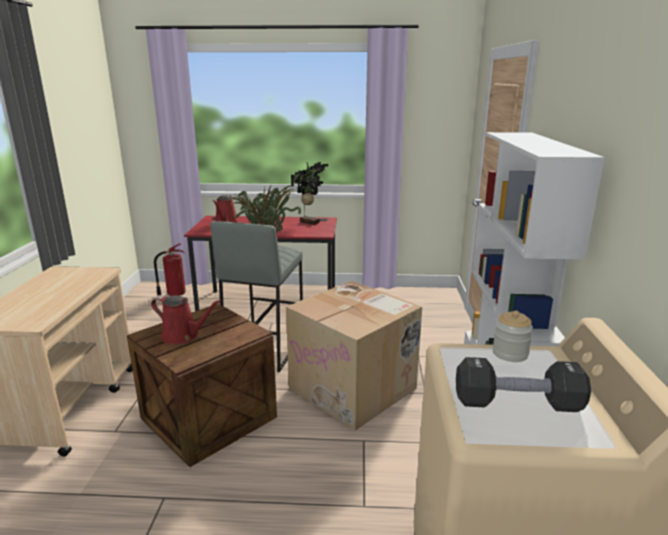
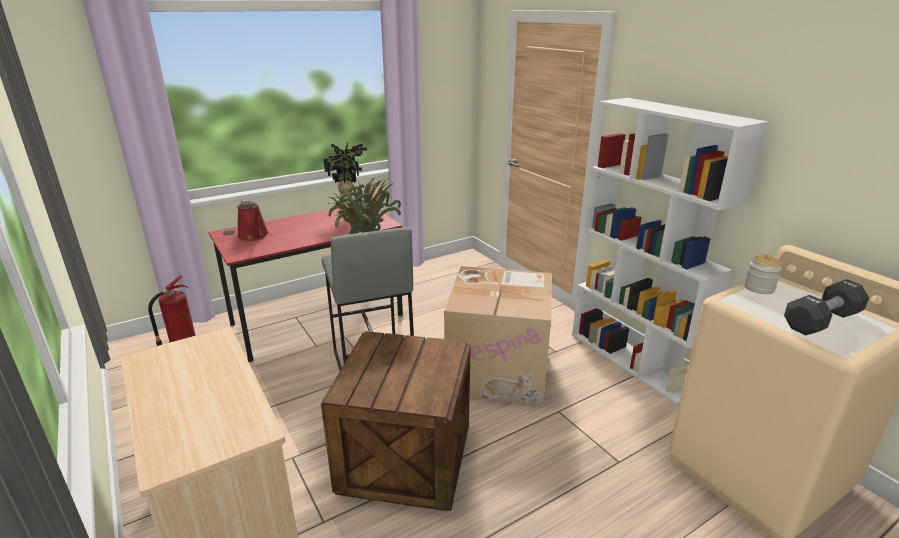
camera: 35 degrees left, 5 degrees up
(183, 335) = (387, 378): red watering can -> none

